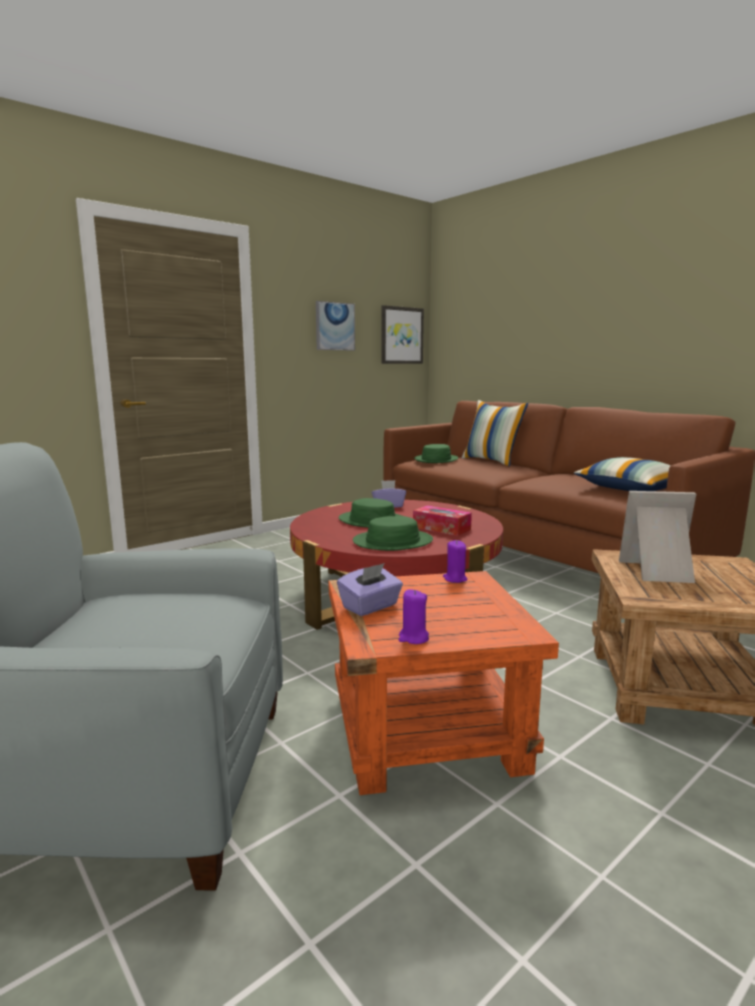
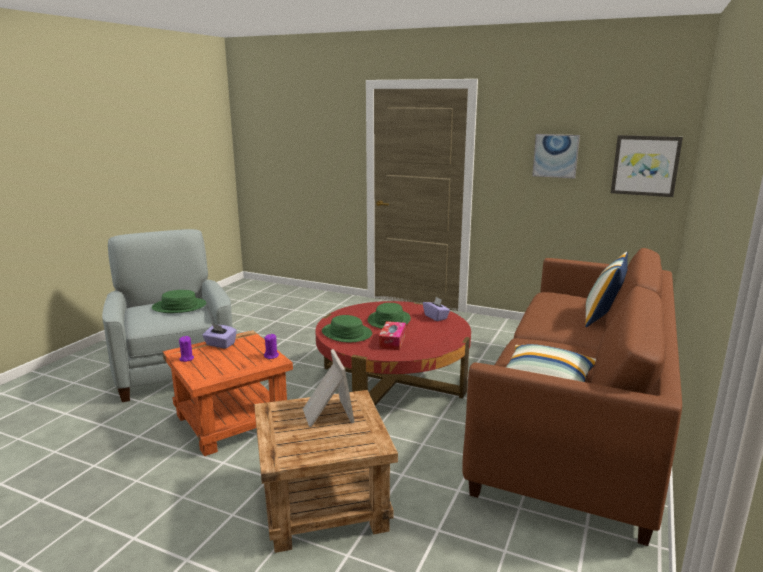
camera: 65 degrees right, 5 degrees up
(436, 460) = (565, 299): green hat -> green hat (179, 306)

